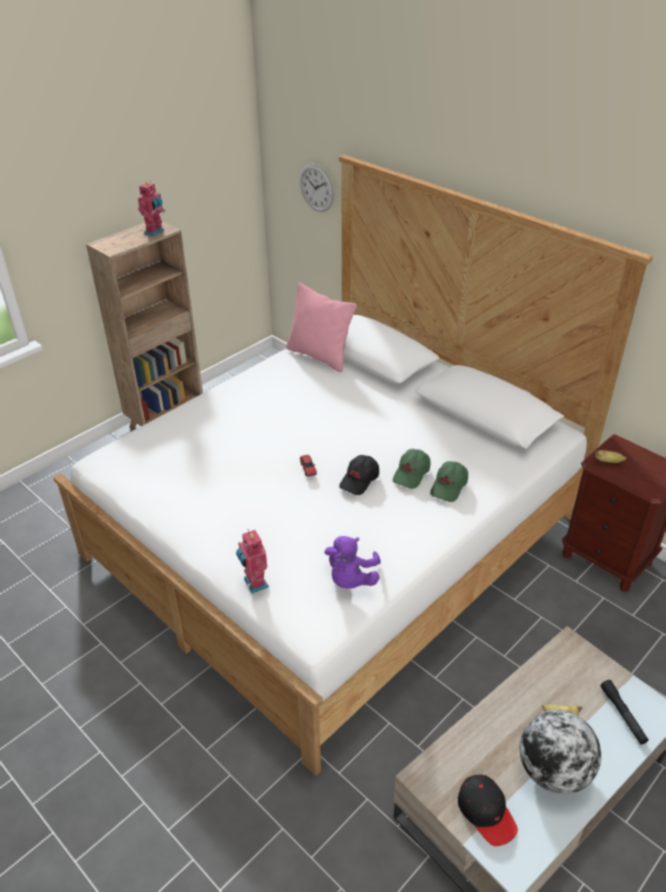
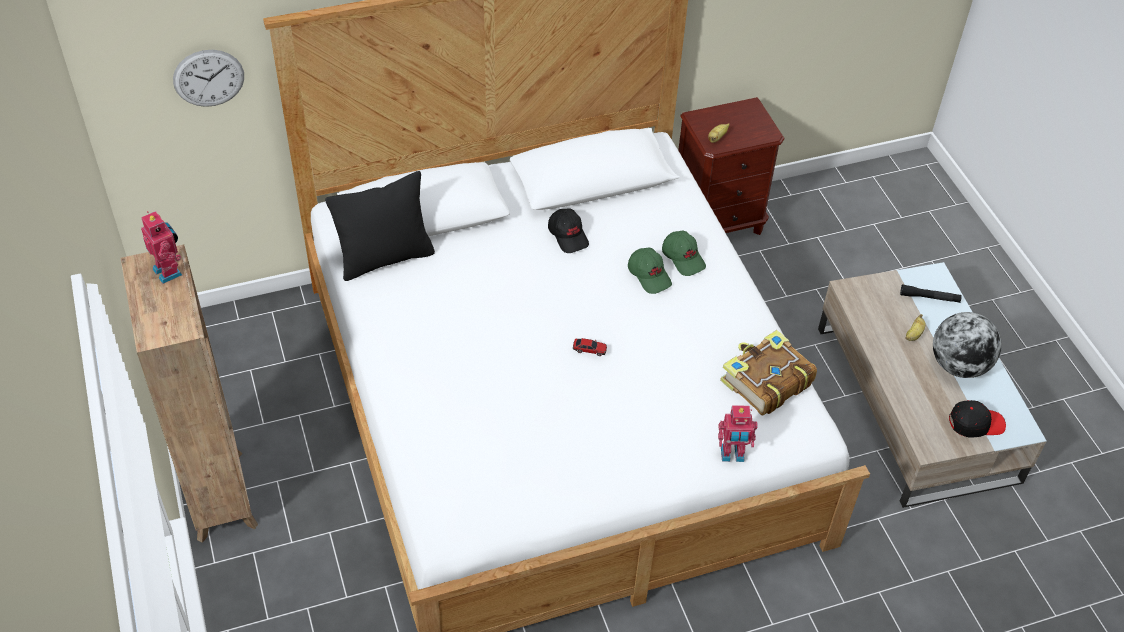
camera: 65 degrees left, 10 degrees up
(320, 356) = (385, 258): pink pillow -> black pillow
(351, 579) = (765, 381): purple plush toy -> book
(360, 480) = (634, 317): black cap -> black cap (568, 236)

